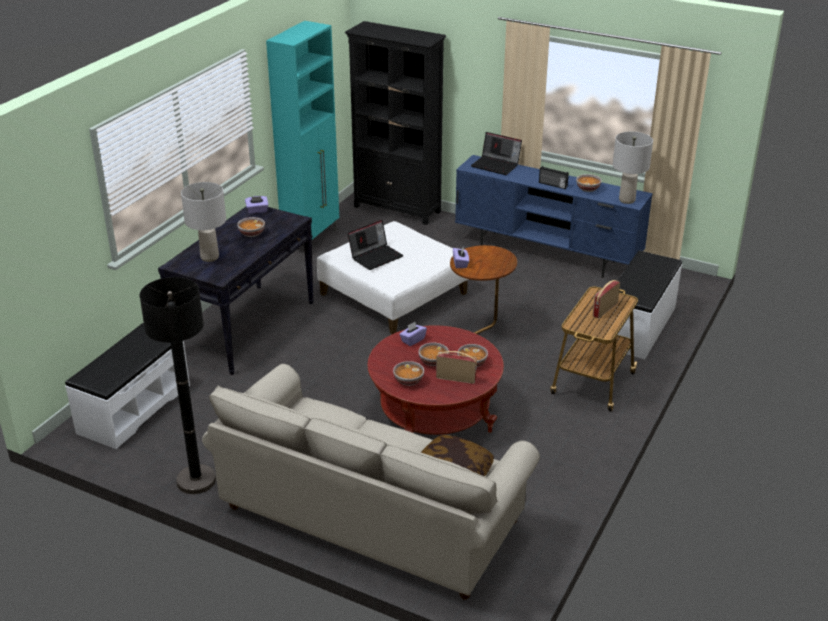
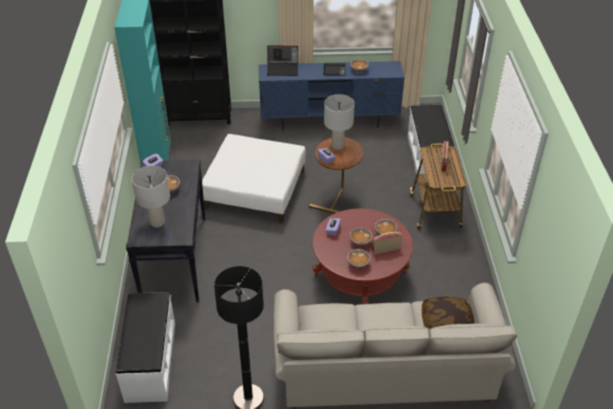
camera: 30 degrees left, 10 degrees up
(376, 256) = (245, 169): laptop -> none
(626, 200) = (390, 72): grey table lamp -> grey table lamp (337, 146)

